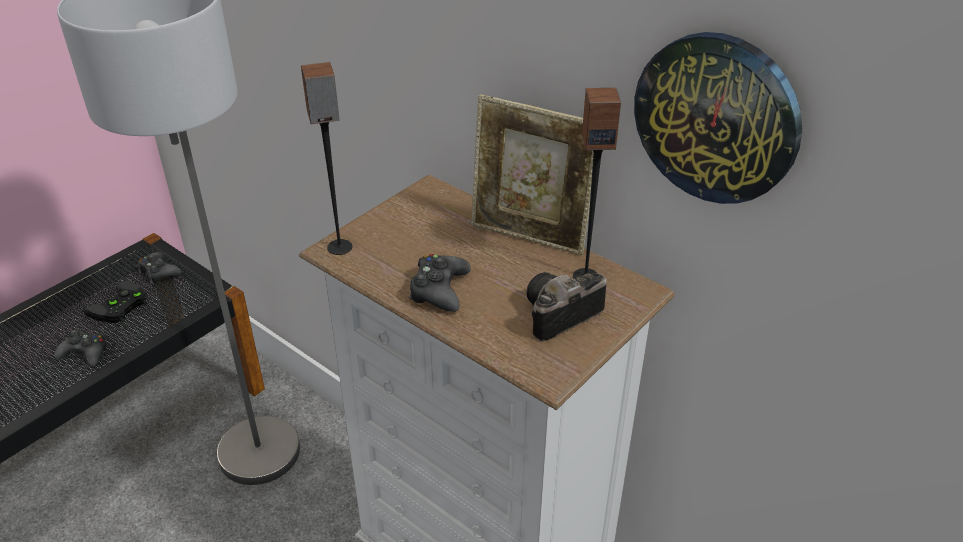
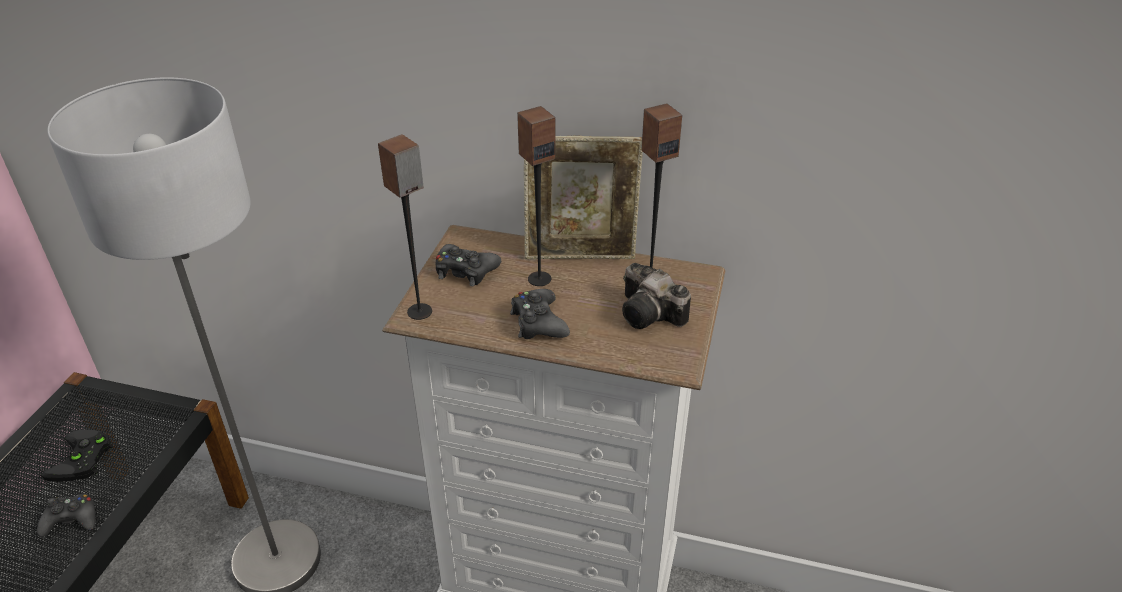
camera: 25 degrees left, 0 degrees up
(159, 272) = (107, 411): black game controller -> black game controller (465, 271)
(471, 248) = (539, 278): none -> speaker
(557, 317) = (652, 315): camera -> camera turned 75 degrees counterclockwise
(716, 118) = (750, 112): wall clock -> none

